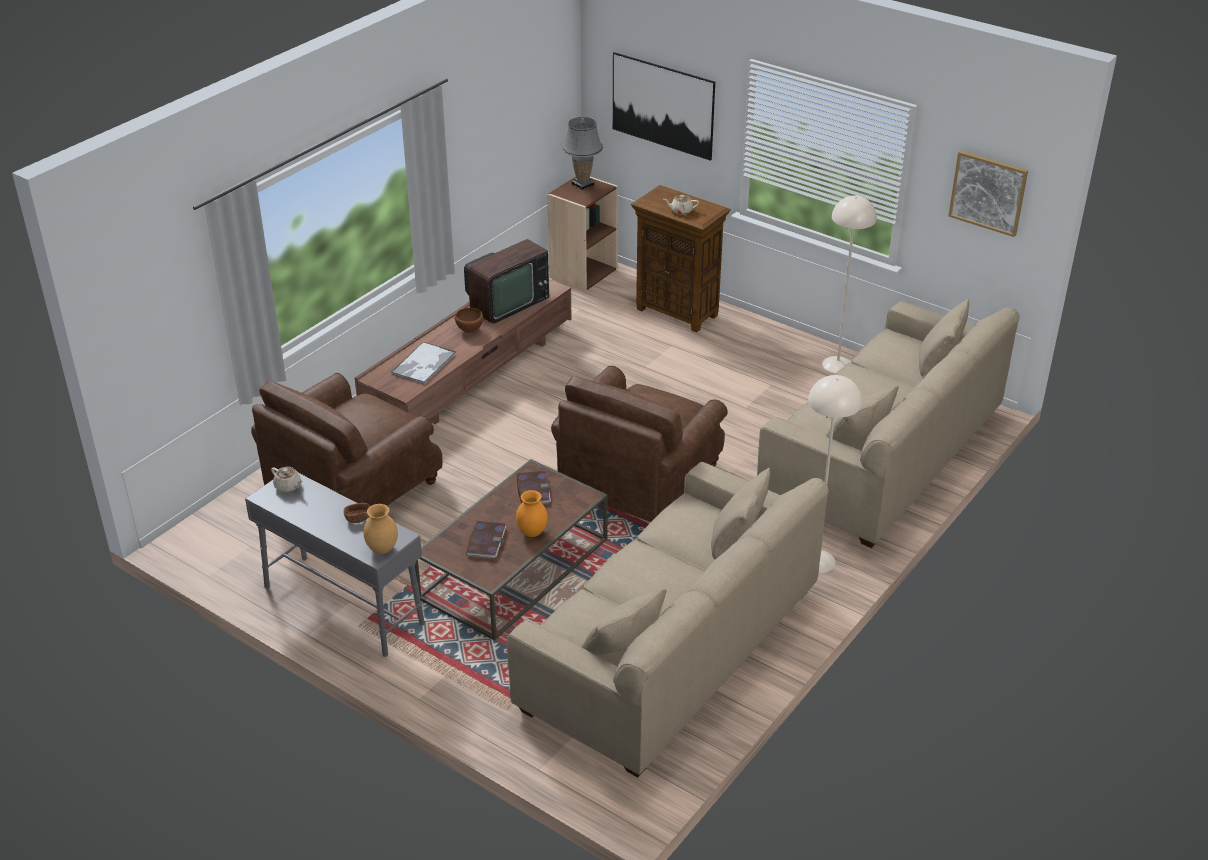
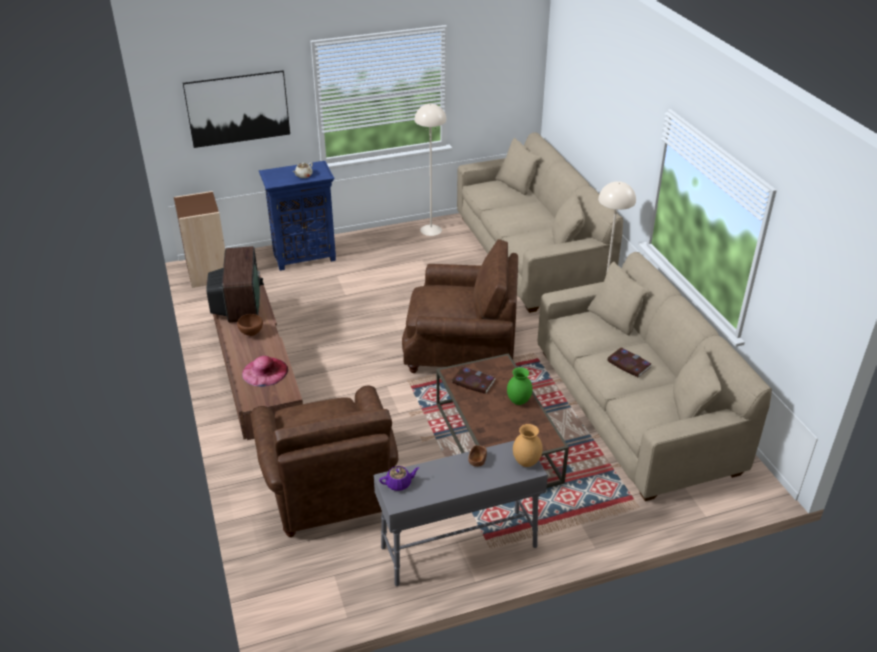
camera: 55 degrees left, 0 degrees up
(288, 486) = (399, 484): beige teapot -> purple teapot
(423, 364) = (265, 371): tray -> pink hat
(486, 542) = (509, 426): book -> book (628, 364)
(532, 532) = (518, 401): orange vase -> green vase
(583, 184) = (189, 201): grey table lamp -> none
(639, 480) = (460, 349): brown armchair -> brown armchair turned 60 degrees counterclockwise
(678, 312) = (305, 257): brown cabinet -> blue cabinet
(988, 192) = (503, 65): picture -> none

